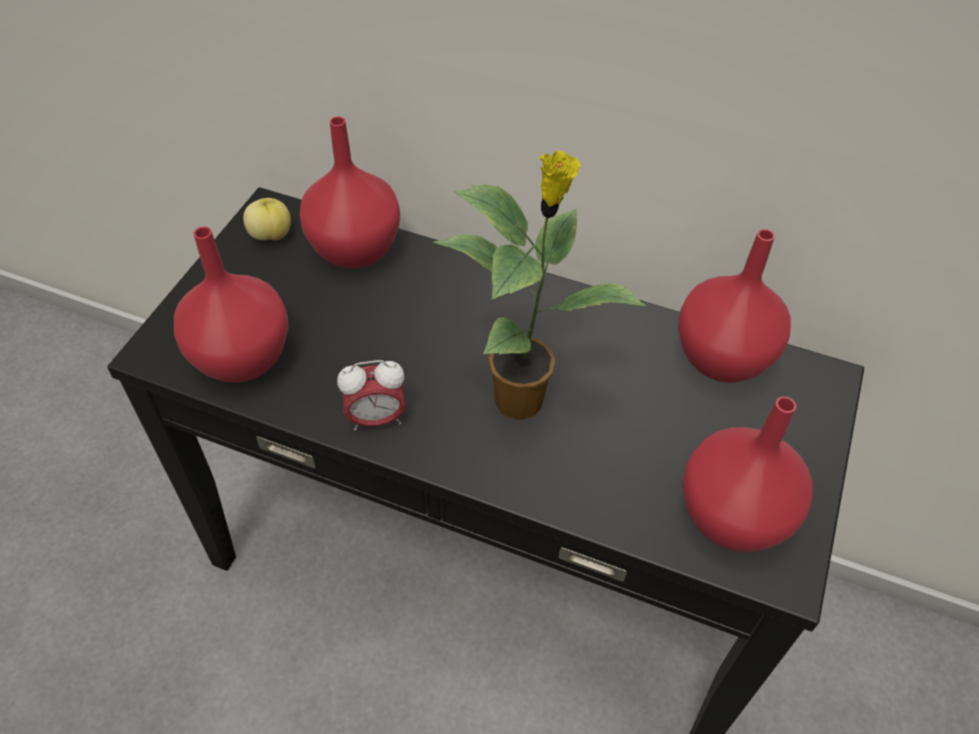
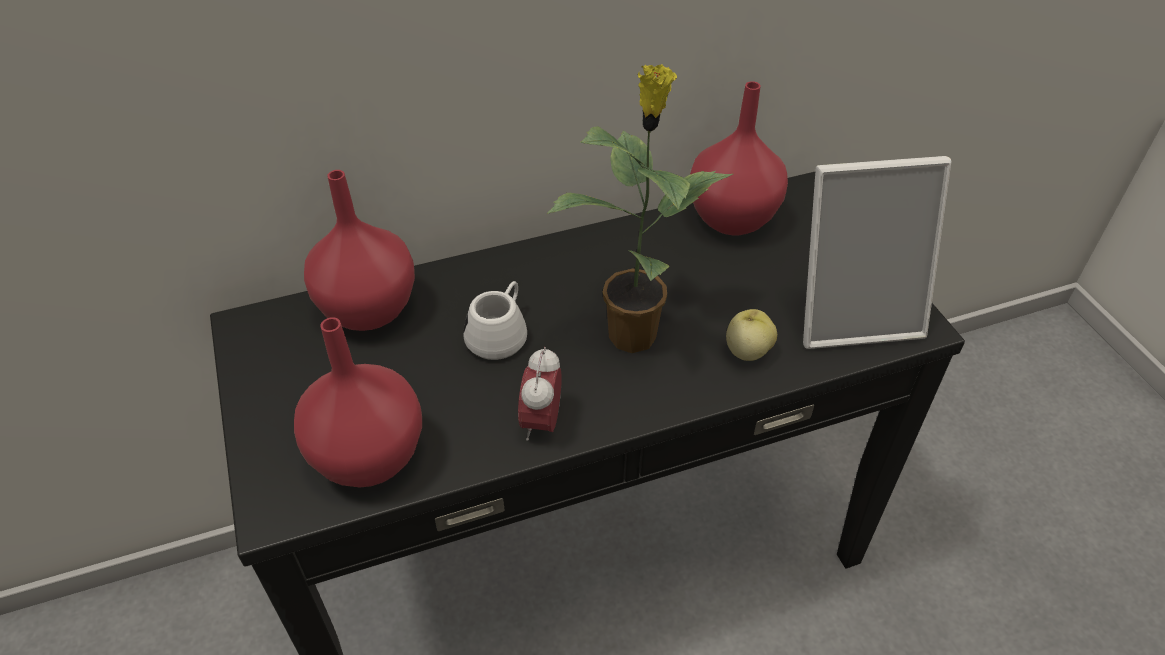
camera: 40 degrees left, 5 degrees down
(271, 235) = (273, 344): apple -> apple (747, 351)
(376, 418) = (542, 422): alarm clock -> alarm clock turned 150 degrees clockwise
(423, 329) = (500, 333): none -> white mug
(734, 516) = (852, 312): red vase -> picture frame

